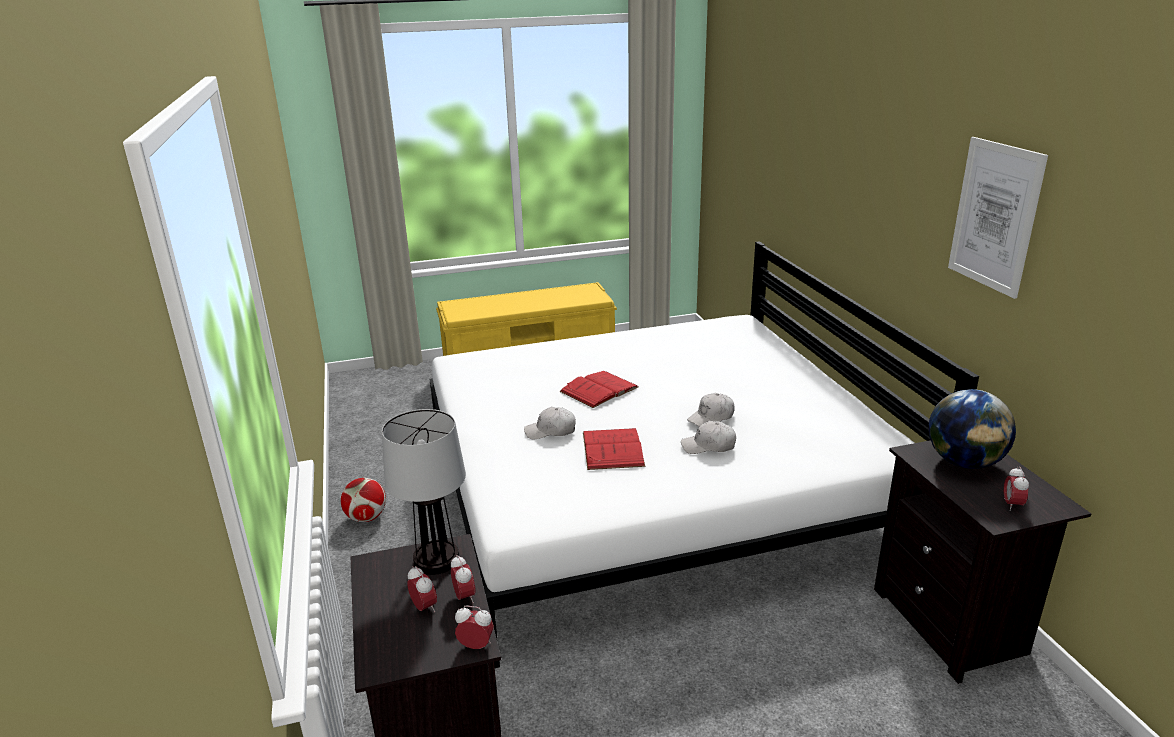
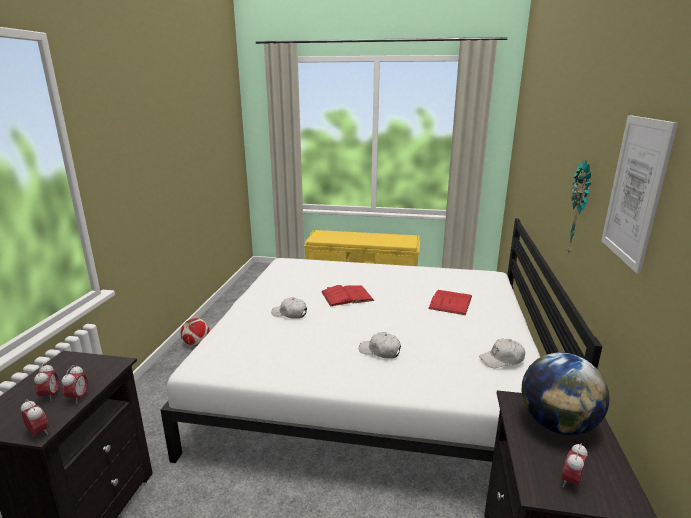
camera: 25 degrees right, 5 degrees down
(435, 559) = (97, 367): table lamp -> none
(612, 449) = (313, 335): red book -> red book (450, 302)
(711, 418) = (401, 332): white cap -> white cap (502, 359)
(899, 232) = (581, 209): none -> wall clock

